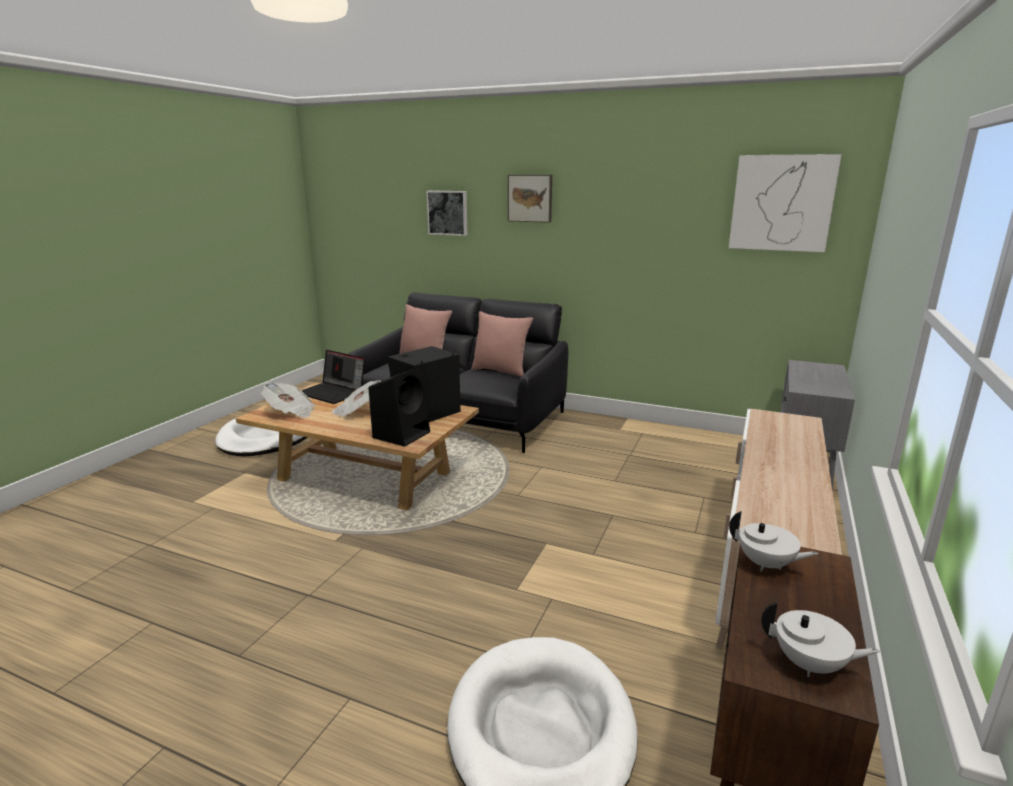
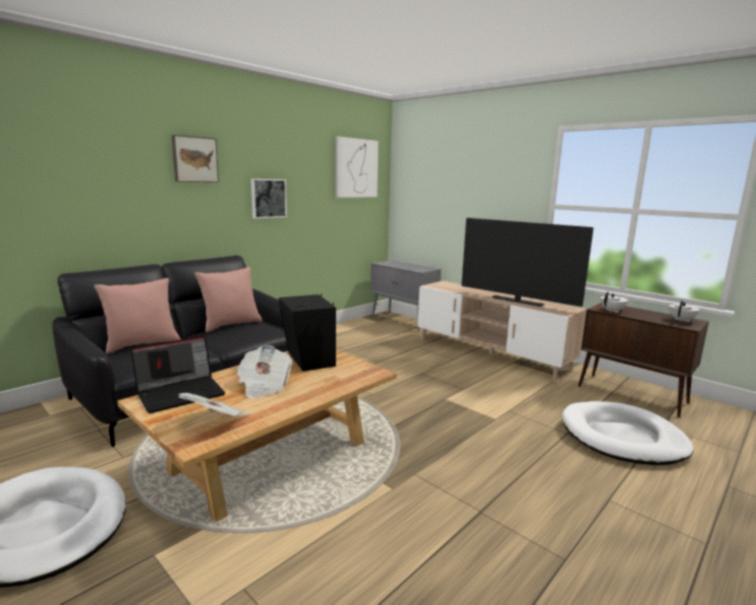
camera: 70 degrees left, 5 degrees down
(402, 434) = (349, 373): black speaker -> none
(448, 212) = (96, 173): picture -> picture (268, 198)
(777, 484) = (517, 301): none -> television

